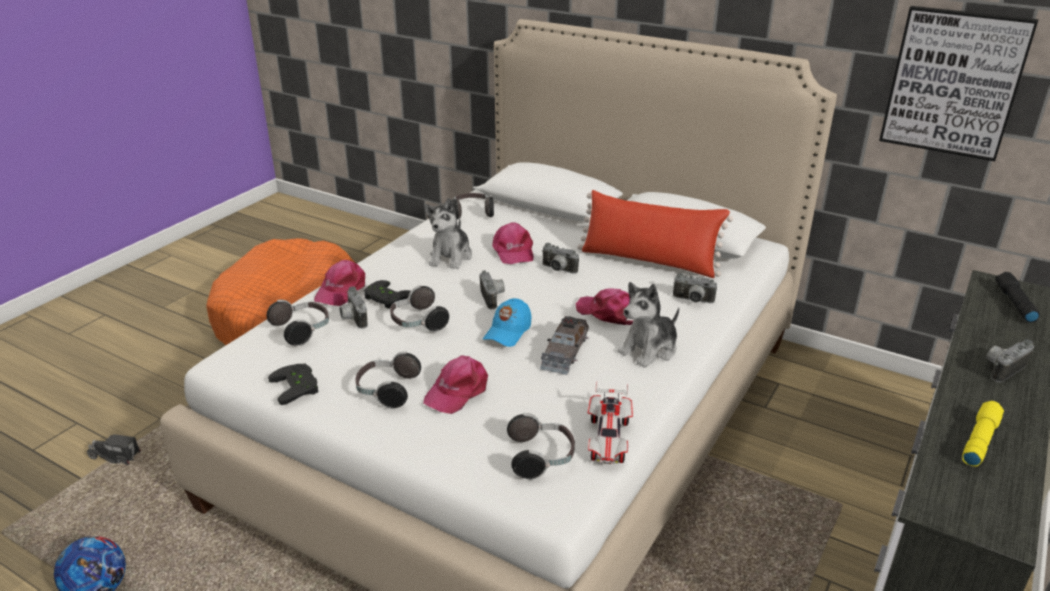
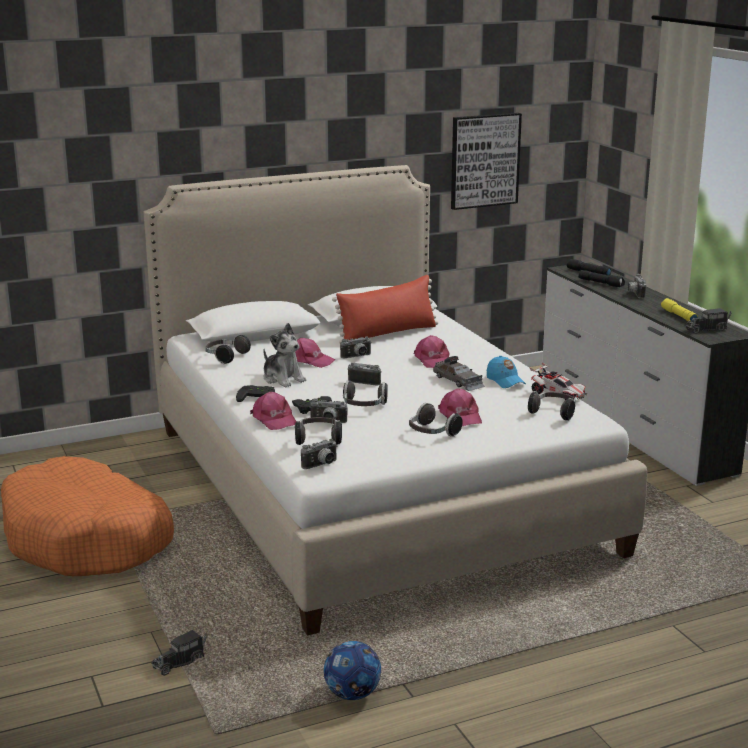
camera: 55 degrees left, 10 degrees down
(298, 386) = (388, 456): black game controller -> black game controller (257, 396)
(507, 332) = (414, 388): blue cap -> blue cap (505, 381)
(608, 313) = (432, 360): pink cap -> pink cap turned 90 degrees counterclockwise
(649, 349) = (487, 362): plush toy -> none
(692, 301) = (452, 338): camera -> camera (321, 465)
(968, 491) = (707, 329): none -> toy truck
(992, 327) = (601, 283): none -> black flashlight

